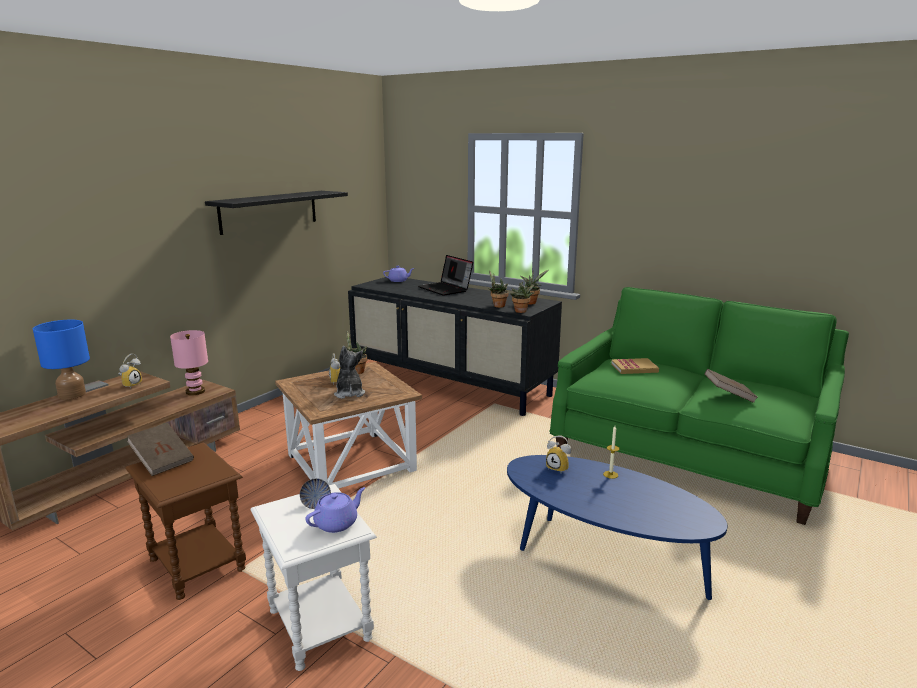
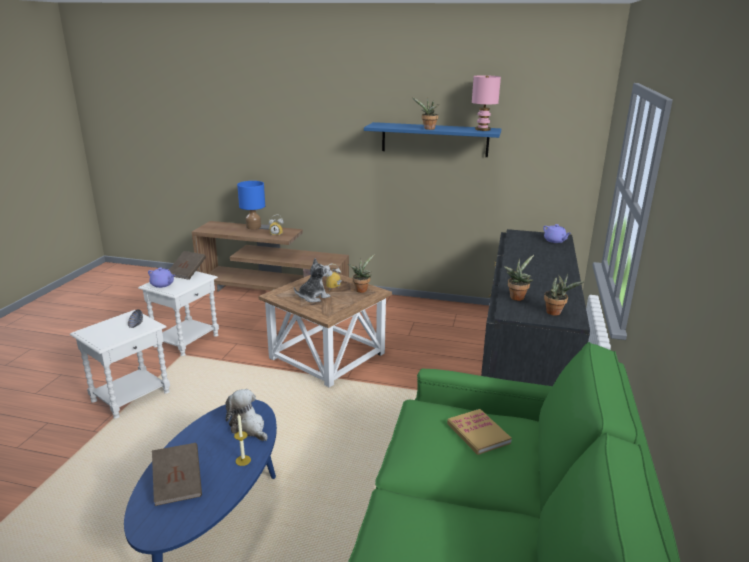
camera: 70 degrees right, 5 degrees up
(195, 391) = (326, 258): pink table lamp -> pink table lamp (482, 129)
(195, 564) = (185, 340): brown side table -> white side table
(269, 211) = (434, 139): black shelf -> blue shelf
(337, 523) = (112, 336): purple teapot -> purple teapot (163, 284)
(446, 289) = (552, 264): laptop -> none
(521, 312) = (507, 311): potted plant -> potted plant (428, 129)
(559, 468) = (248, 427): alarm clock -> plush toy
(728, 396) = (422, 524): brown book -> brown book (178, 485)

